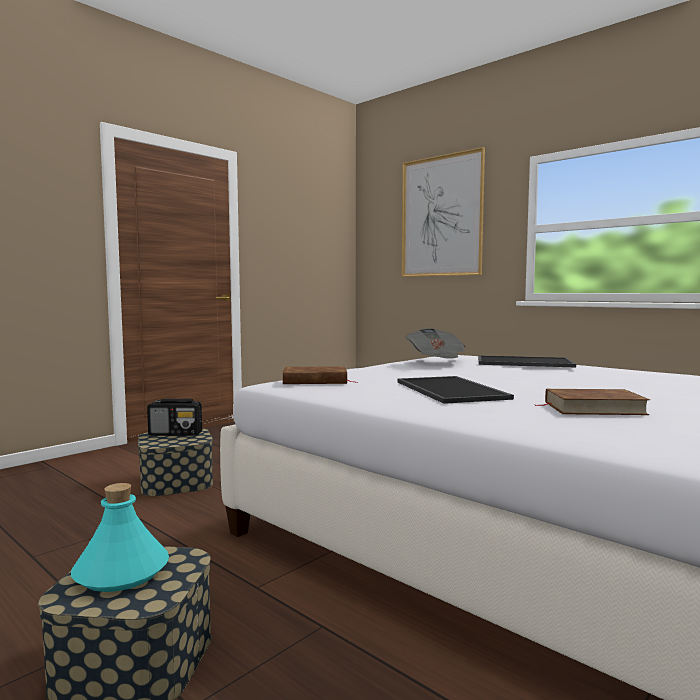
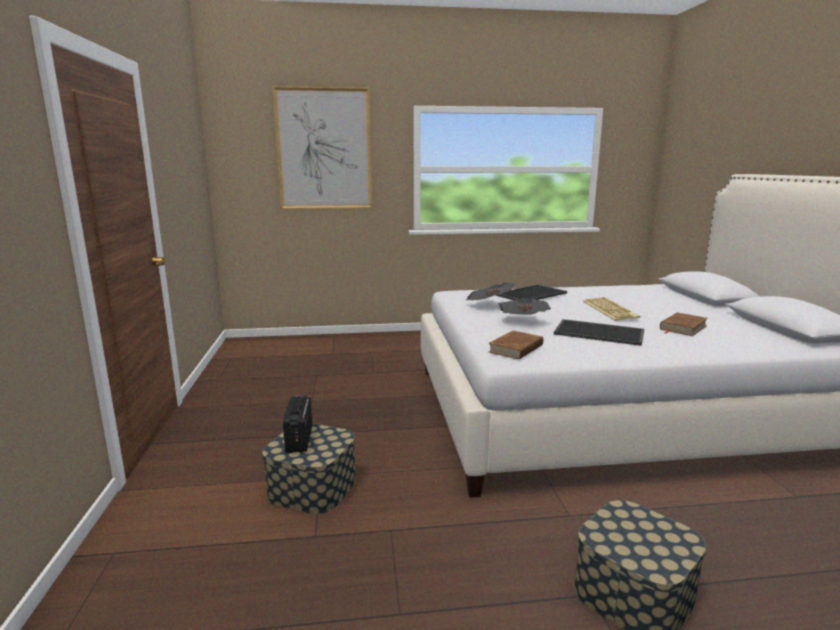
camera: 50 degrees left, 10 degrees up
(121, 573) = (632, 540): turquoise bottle -> none
(176, 434) = (299, 439): radio -> radio turned 135 degrees clockwise
(416, 373) = (523, 321): none -> newspaper
(565, 383) = (611, 310): none -> keyboard

